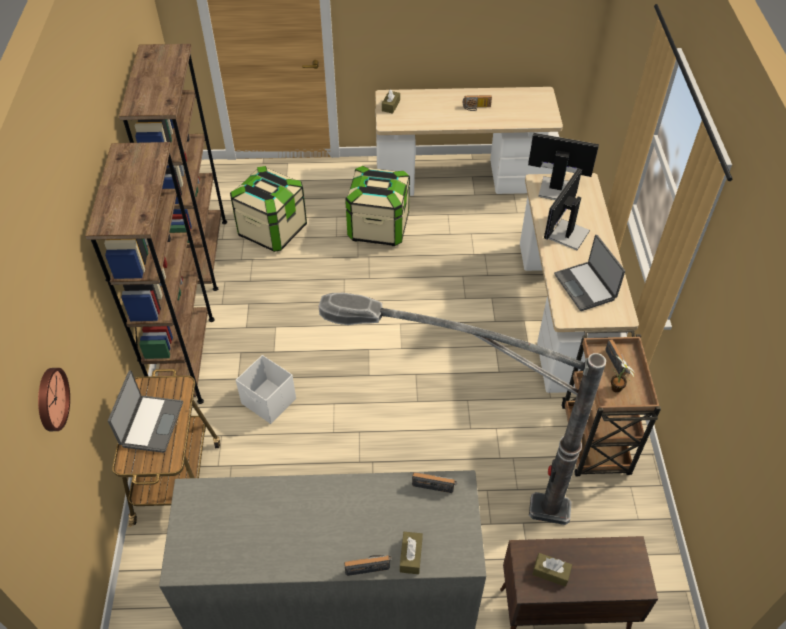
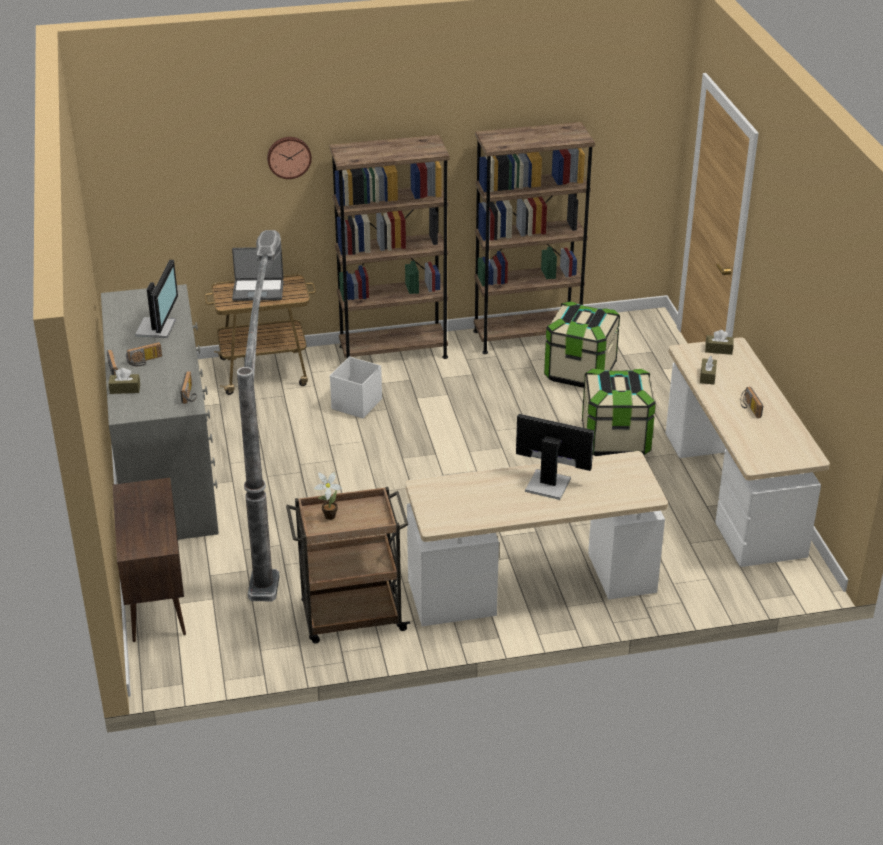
camera: 80 degrees right, 15 degrees down
(50, 399) = (195, 177): wall clock -> wall clock (289, 156)
(551, 572) = (140, 501): brown tissue box -> brown tissue box (707, 376)
(555, 188) = (624, 472): monitor -> monitor (157, 328)
(585, 287) = (470, 498): laptop -> none
(618, 362) = (363, 517): radio -> radio (145, 361)

